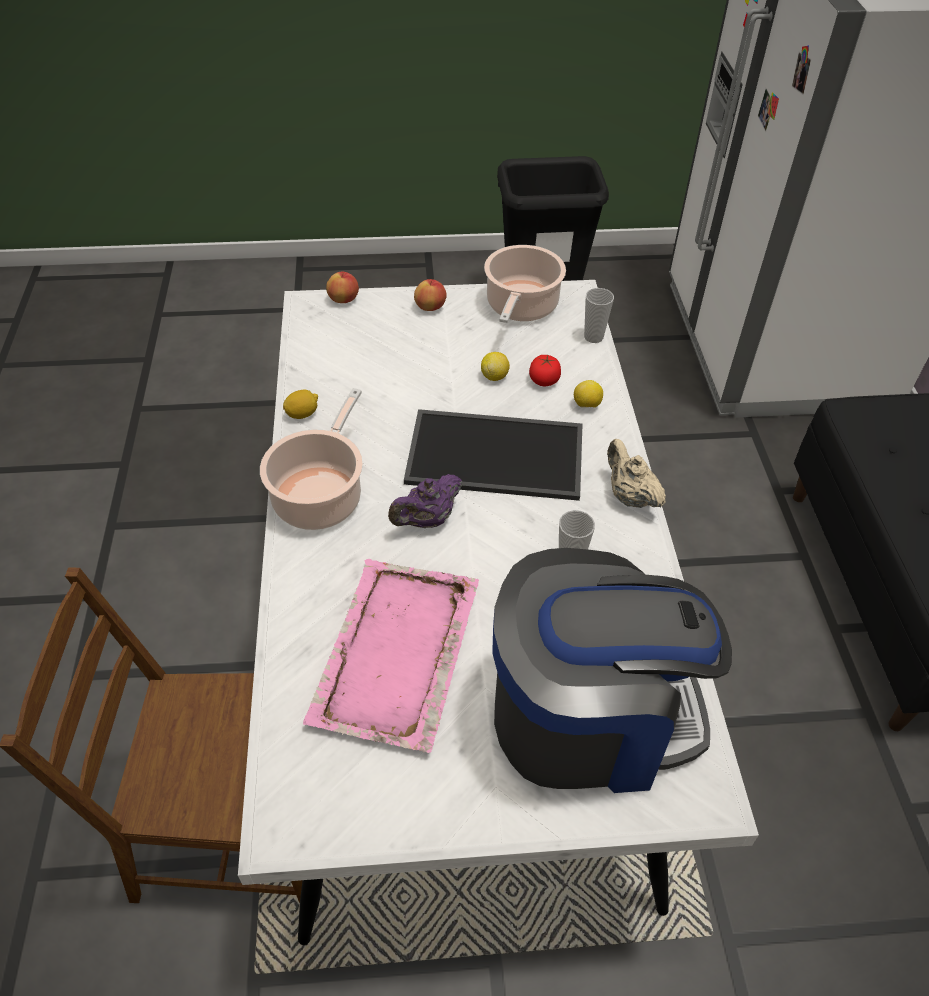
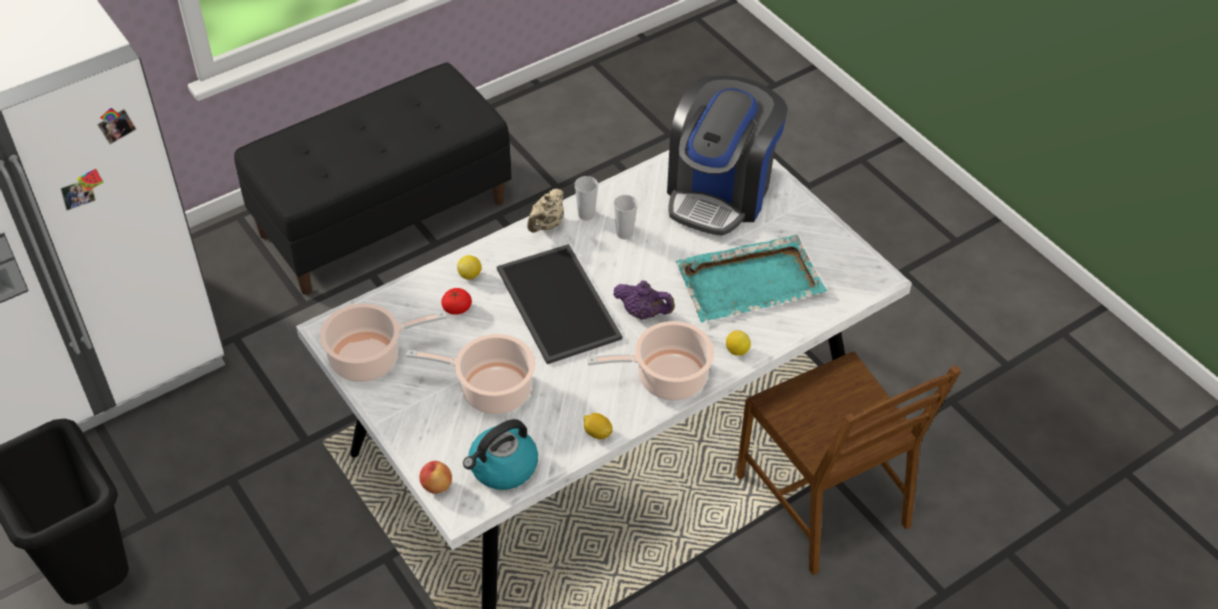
camera: 120 degrees left, 0 degrees up
(324, 341) = (502, 467): none -> kettle
(395, 655) = (751, 281): pink tray -> turquoise tray
(419, 365) = (491, 390): none -> cooking pot
(430, 307) = (408, 418): apple -> none
(494, 376) = (473, 338): lemon -> lemon (737, 350)
(590, 716) = (720, 191): coffee machine -> coffee machine turned 120 degrees counterclockwise
(593, 337) = (383, 298): cup -> cup (586, 214)

